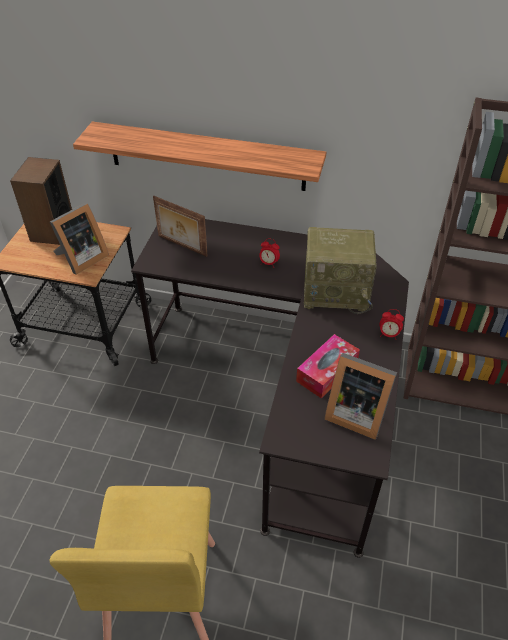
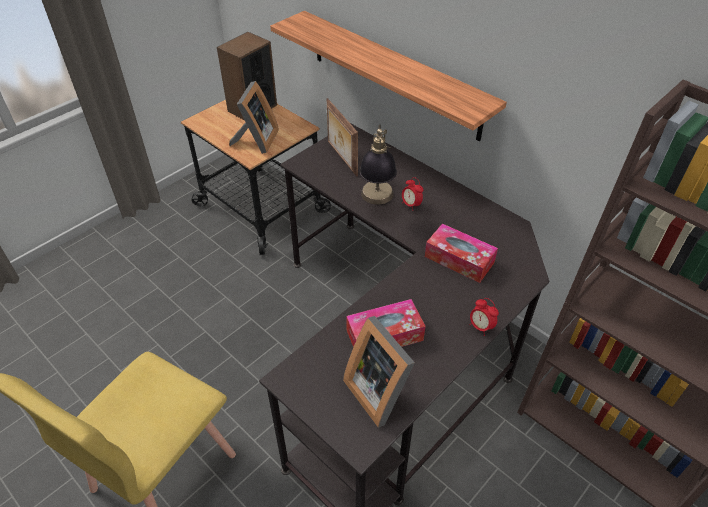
camera: 30 degrees right, 0 degrees up
(81, 259) = (256, 141): picture frame -> picture frame turned 60 degrees counterclockwise
(240, 272) = (376, 203): none -> table lamp
(336, 291) = (459, 259): radio -> tissue box

